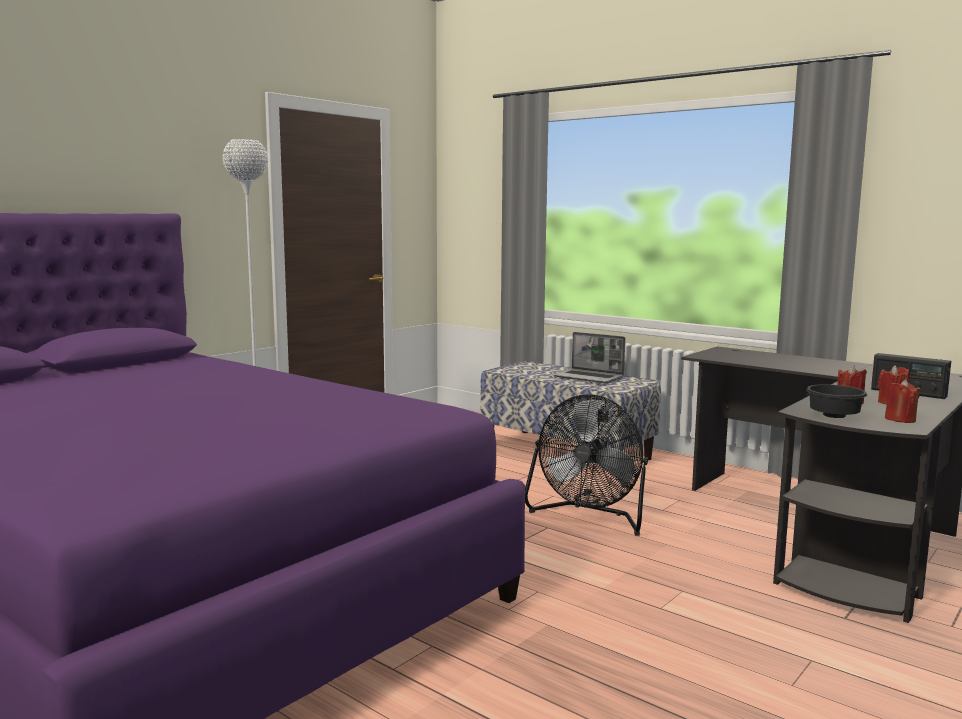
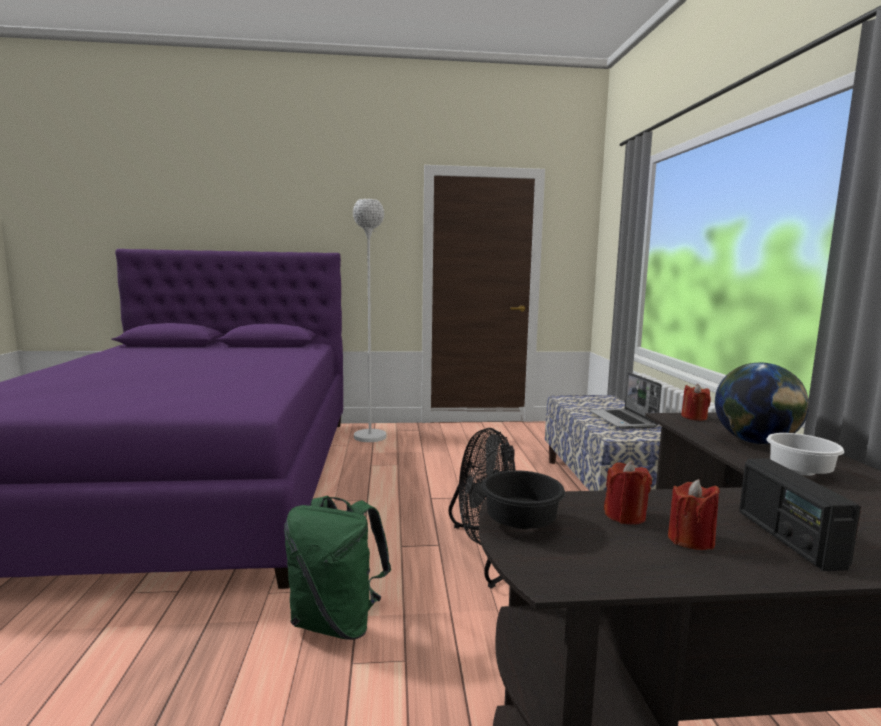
camera: 45 degrees right, 0 degrees up
(599, 597) = (337, 622): none -> green backpack
(777, 360) = (755, 442): none -> globe
(832, 369) = (797, 472): none -> white bowl
(900, 419) = (594, 564): red candle -> red candle (694, 417)

